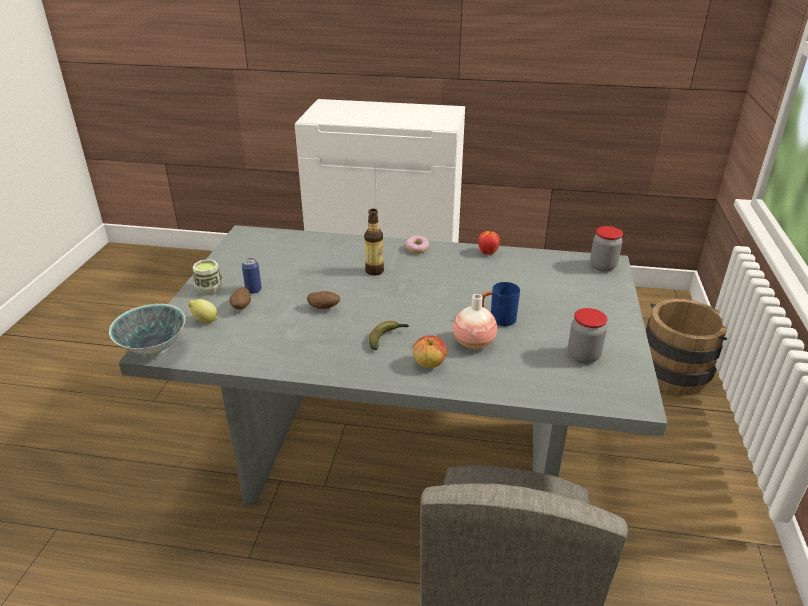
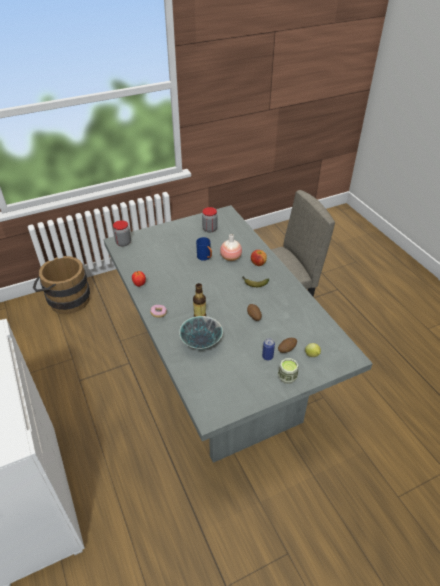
camera: 125 degrees left, 10 degrees up
(154, 349) = (351, 356): bowl -> bowl (201, 344)

